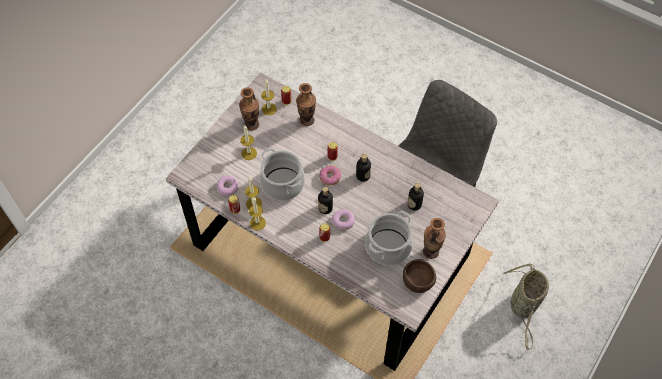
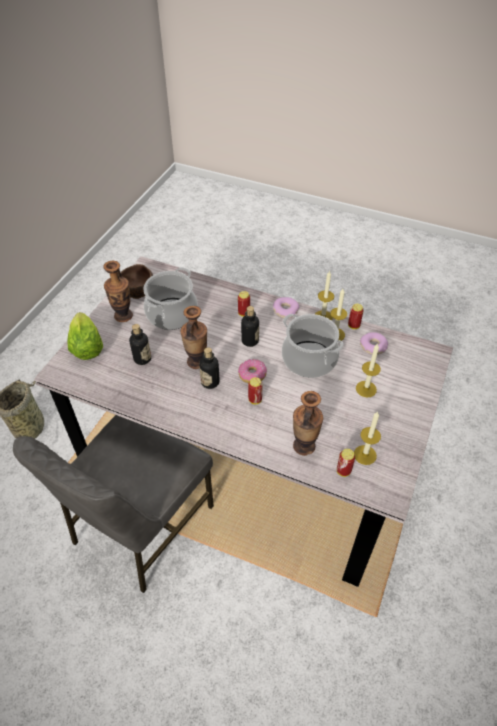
camera: 170 degrees right, 10 degrees down
(251, 124) = (380, 428): vase -> vase (197, 361)
(343, 221) = (226, 330): donut -> donut (285, 310)
(460, 222) = (86, 347): none -> lettuce

